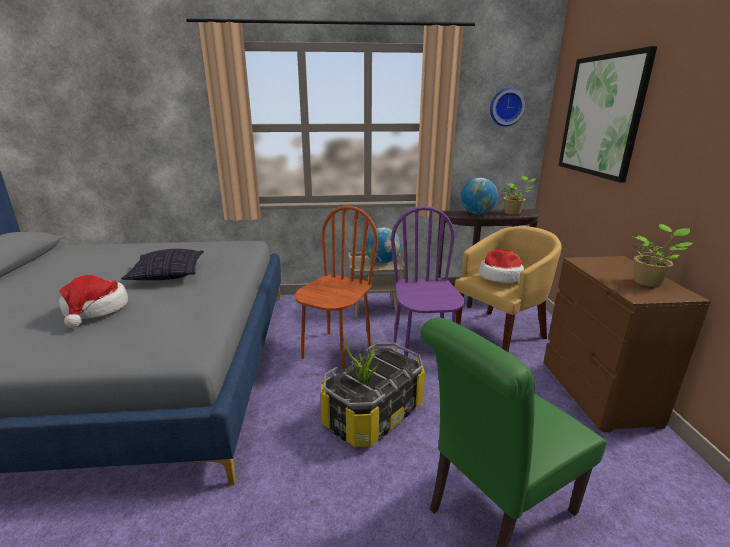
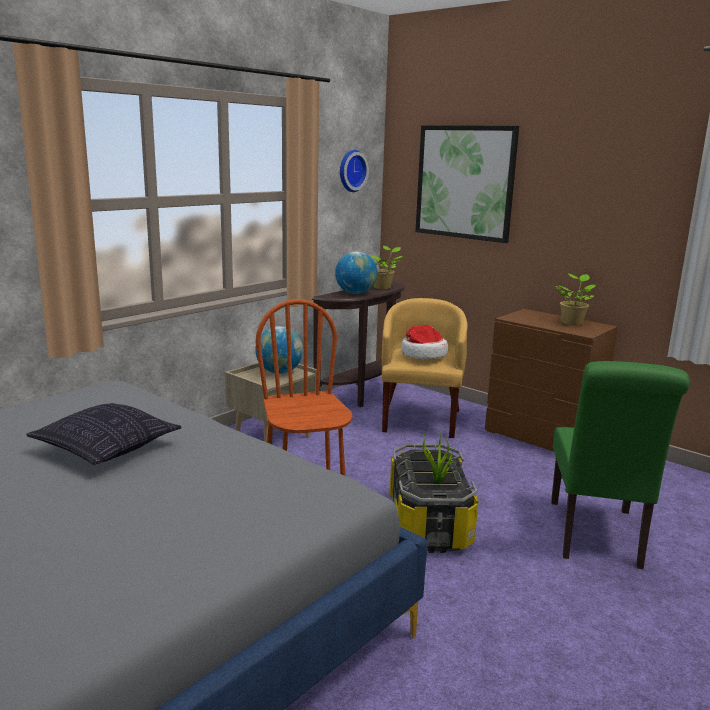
camera: 45 degrees left, 5 degrees down
(95, 310) = (136, 508): hat -> none
(423, 354) = (389, 461): purple chair -> none

